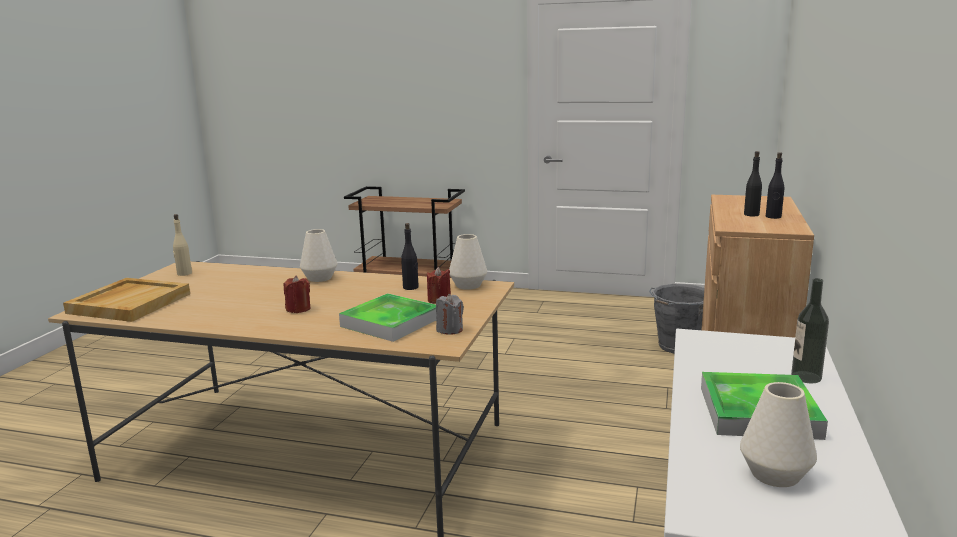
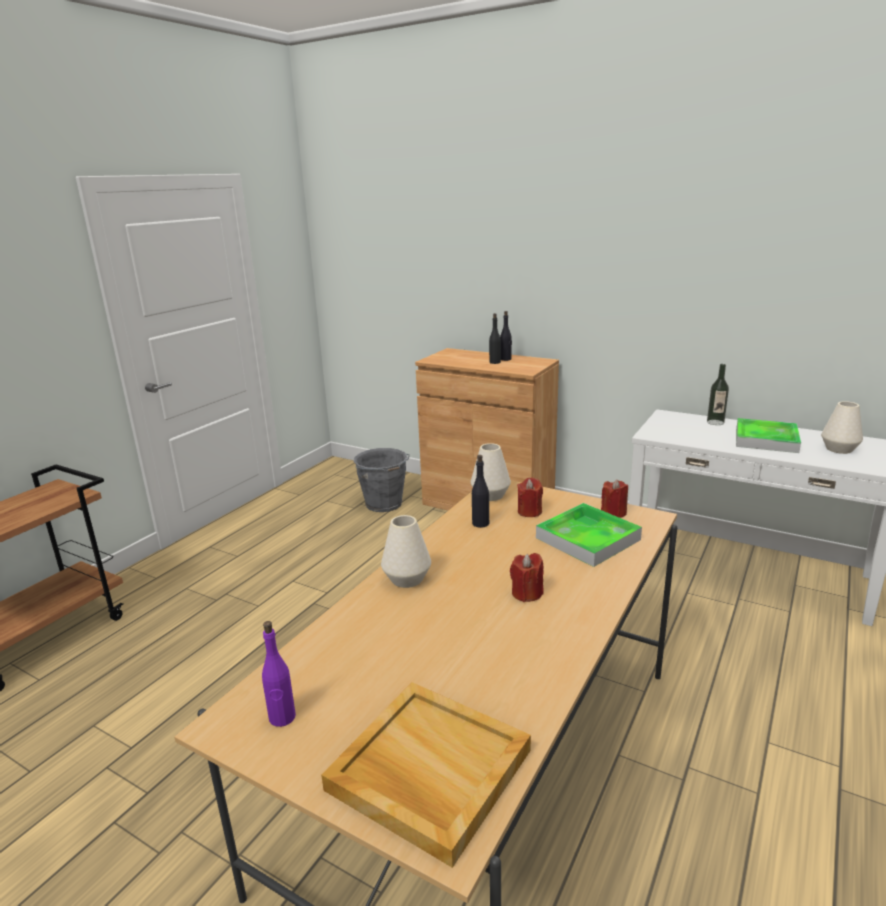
camera: 75 degrees left, 5 degrees up
(184, 273) = (282, 717): beige bottle -> purple bottle
(449, 329) = (614, 512): grey candle -> red candle

